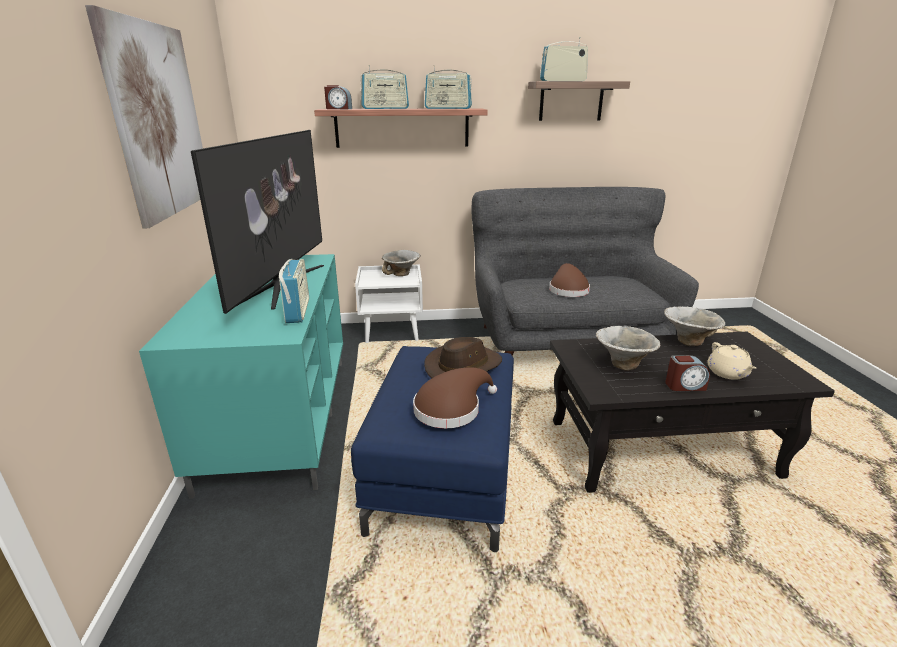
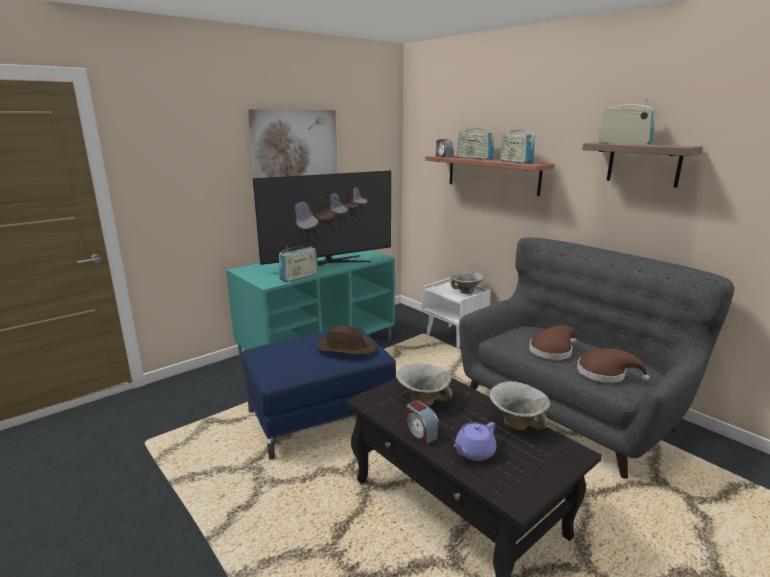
camera: 55 degrees right, 5 degrees down
(451, 408) = (292, 358): brown hat -> brown hat (605, 374)
(728, 373) = (474, 452): beige teapot -> purple teapot

